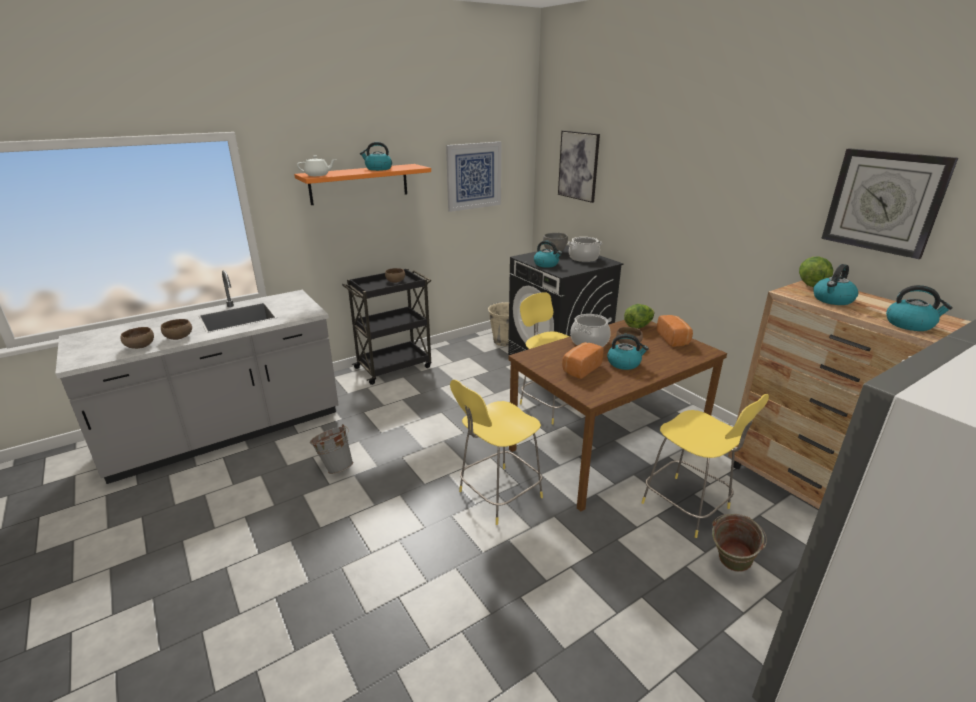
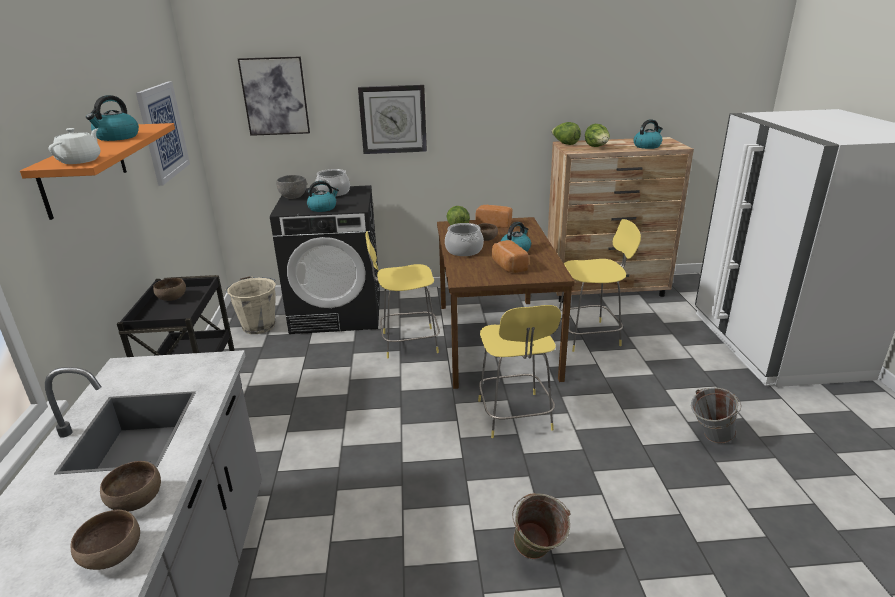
camera: 60 degrees left, 0 degrees up
(335, 467) = (372, 523): grey bucket -> grey bucket (709, 438)
(729, 567) = (653, 346): green bucket -> green bucket (537, 556)
(832, 300) = (597, 147): kettle -> lettuce
(884, 202) = (588, 74): wall clock -> wall clock (393, 119)

